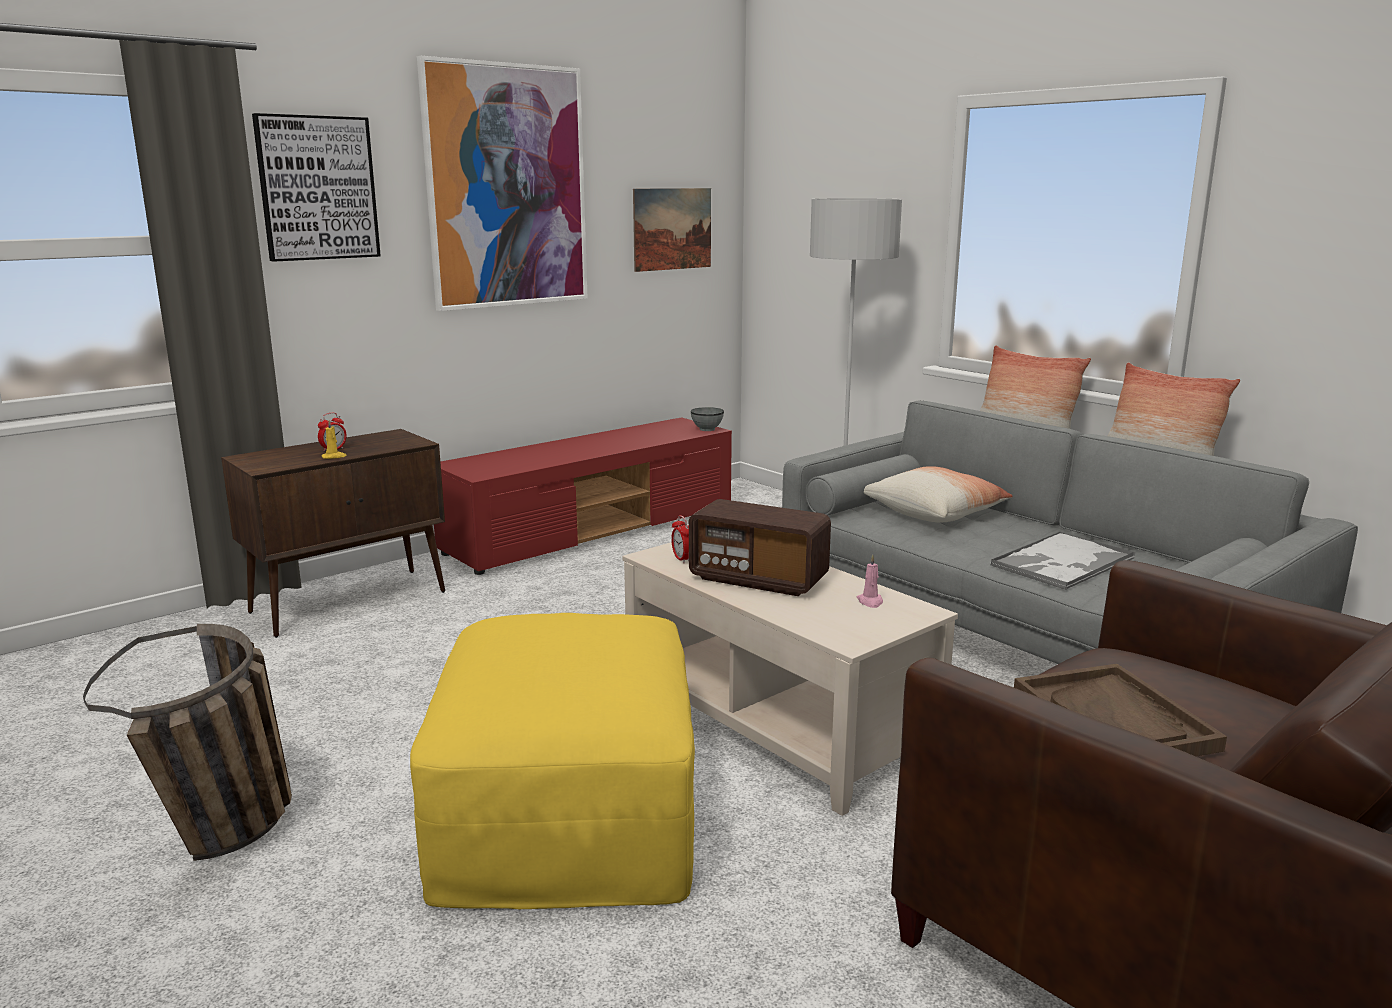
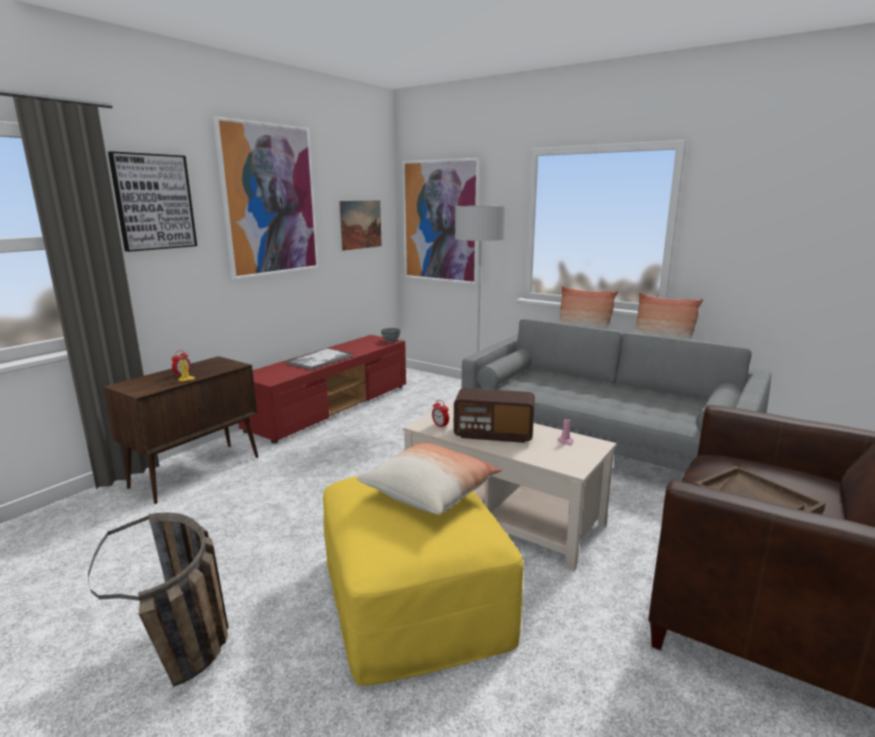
camera: 15 degrees left, 0 degrees up
(810, 226) = (440, 221): none -> picture
(935, 513) = (547, 381): pillow -> pillow (430, 492)
(1062, 562) = (632, 404): tray -> tray (319, 360)

